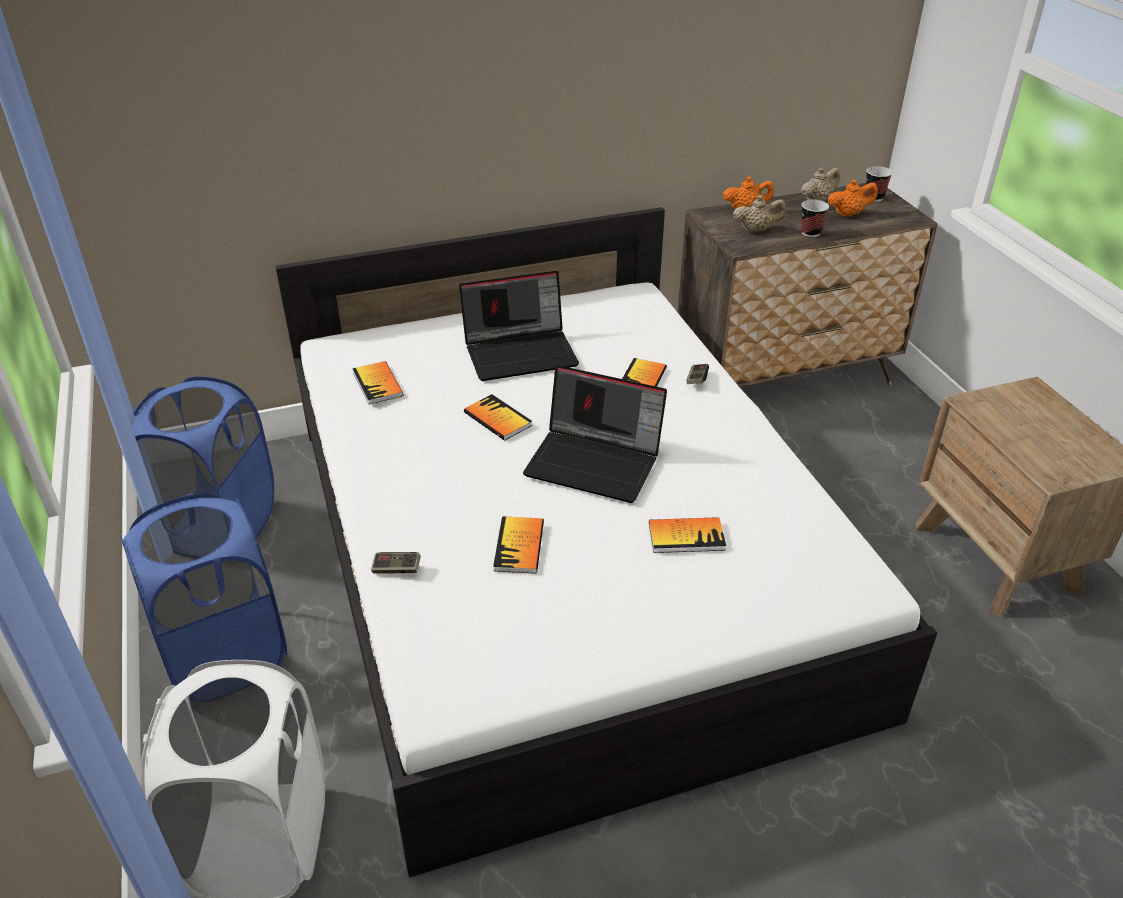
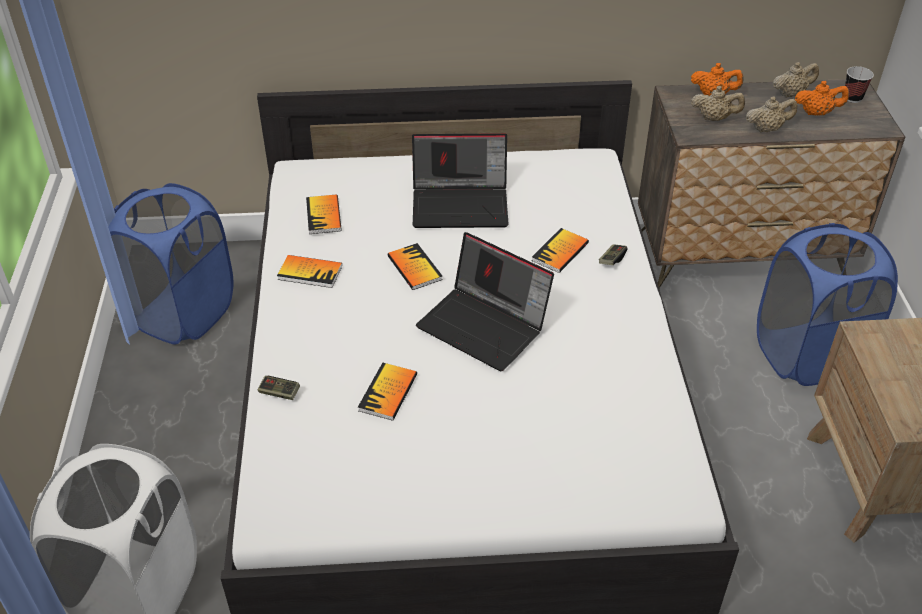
camera: 15 degrees right, 5 degrees up
(225, 656) = (155, 430): blue laundry basket -> blue laundry basket (807, 355)
(686, 536) = (537, 413): book -> book (310, 272)
(810, 233) = (767, 129): cup -> beige teapot

